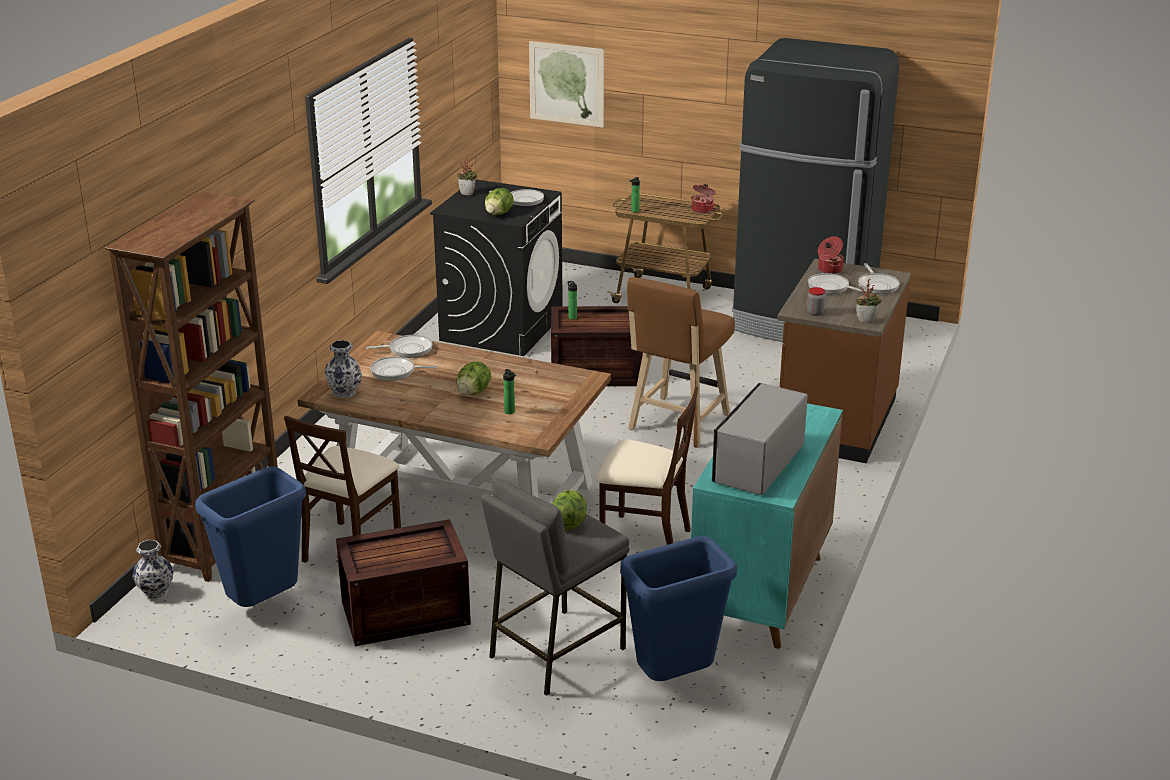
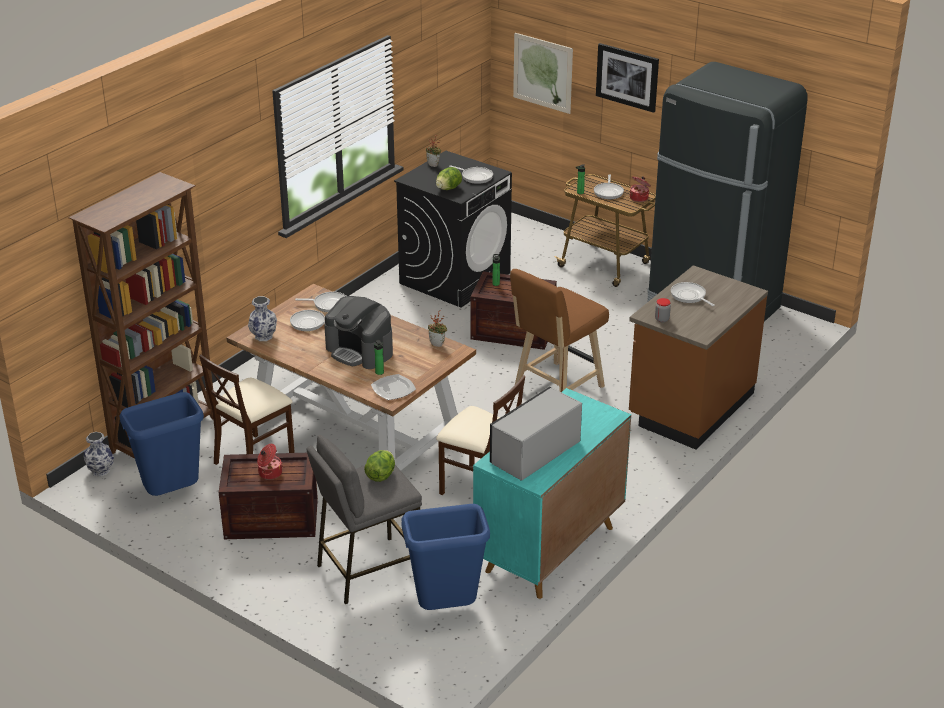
camera: 15 degrees right, 5 degrees up
(473, 392) = (360, 351): lettuce -> coffee machine
(536, 427) = (393, 389): none -> plate
(674, 73) = (627, 77): none -> picture
(829, 269) = (699, 278): cooking pot -> cooking pot (269, 473)
(866, 321) = (701, 333): potted plant -> potted plant (438, 344)
(877, 285) = (731, 299): frying pan -> frying pan (608, 192)

